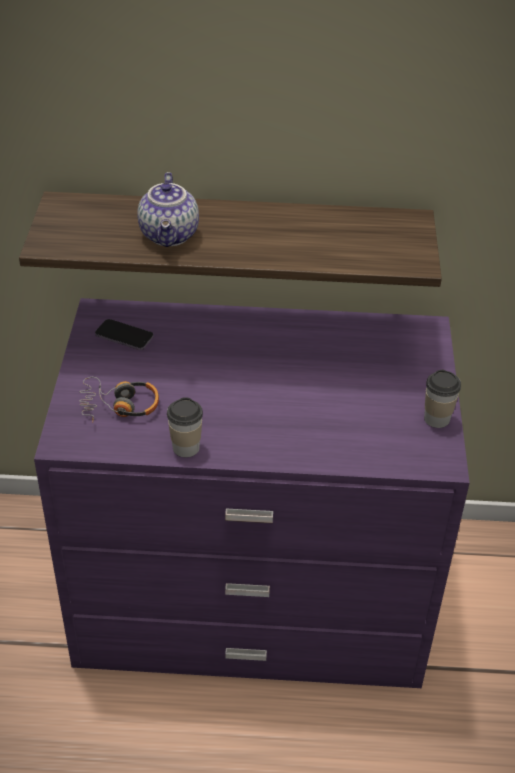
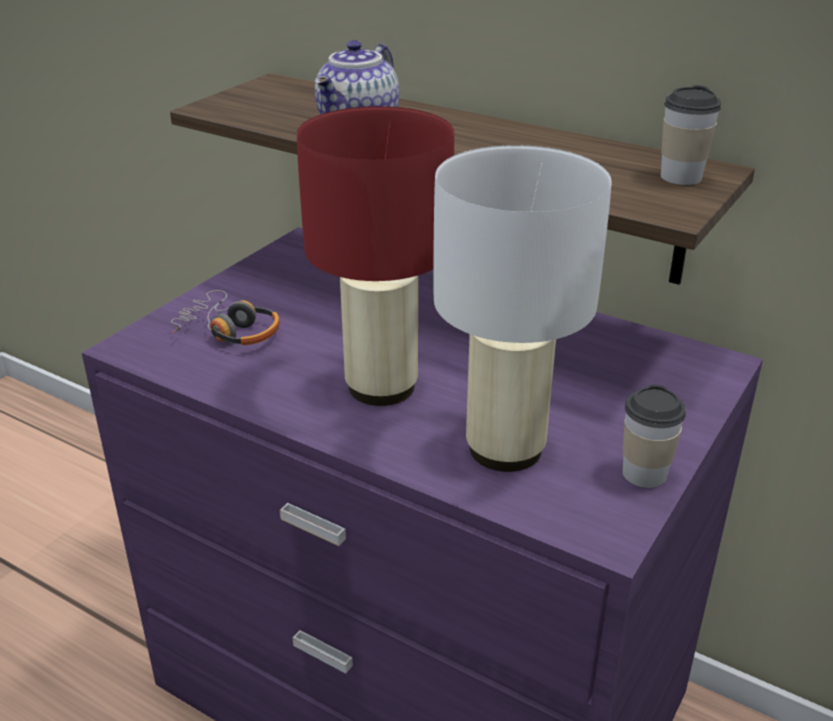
camera: 30 degrees right, 10 degrees down
(124, 336) = (307, 270): phone -> none
(186, 448) = (259, 396): cup -> cup (681, 177)
(252, 413) = (380, 386): none -> red table lamp
(356, 431) = (504, 450): none -> white table lamp

